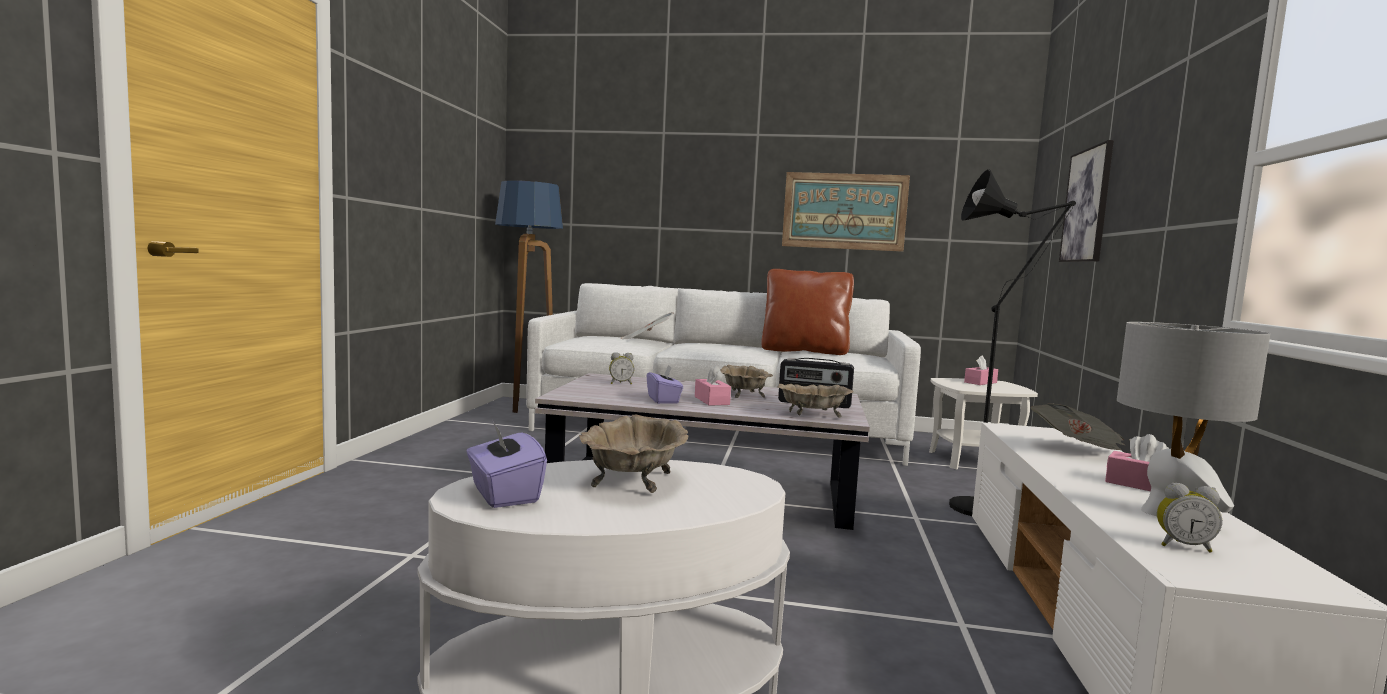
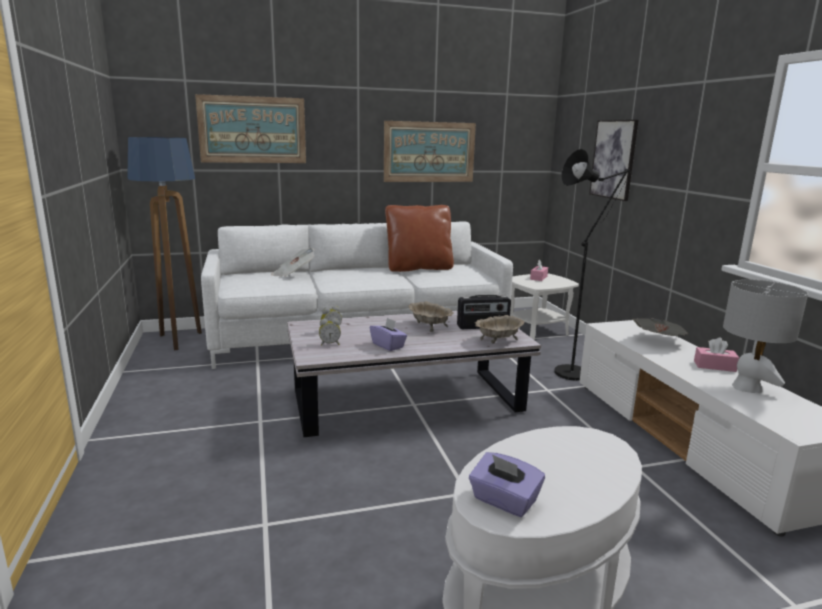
camera: 25 degrees left, 10 degrees up
(632, 480) = (545, 459): beige bowl -> none
(635, 182) = (252, 130): none -> picture
(711, 400) = (419, 338): pink tissue box -> none
(1183, 546) = (776, 413): alarm clock -> alarm clock (330, 344)

